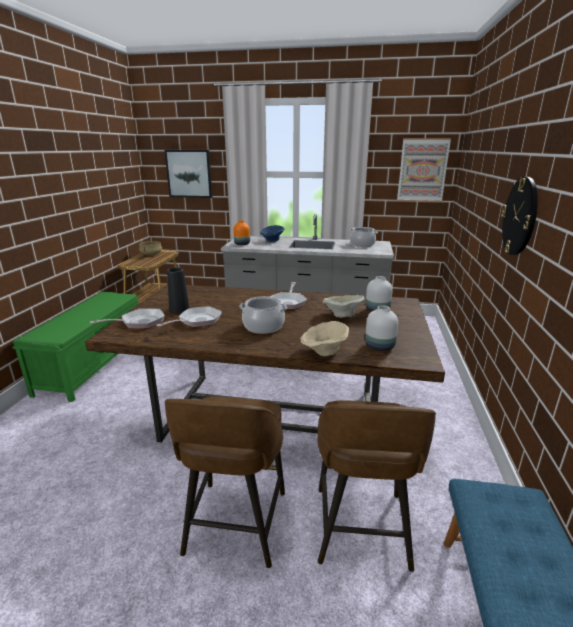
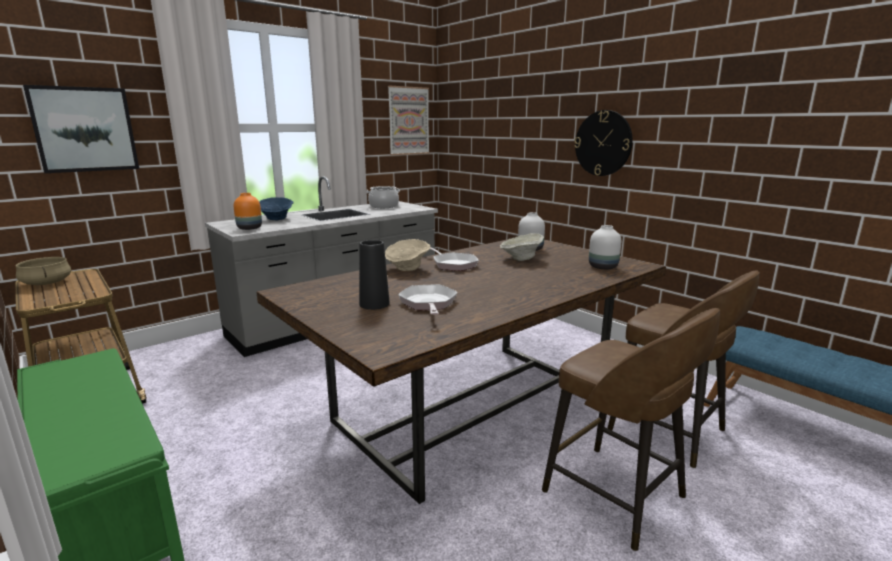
camera: 50 degrees left, 5 degrees down
(139, 322) = (371, 329): frying pan -> none
(263, 327) = (497, 285): cooking pot -> none
(324, 352) = (588, 282): beige bowl -> beige bowl (407, 269)

